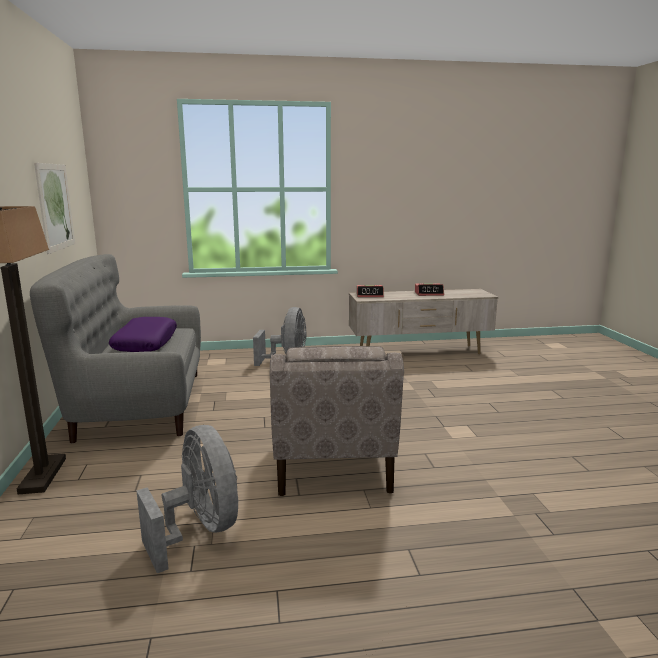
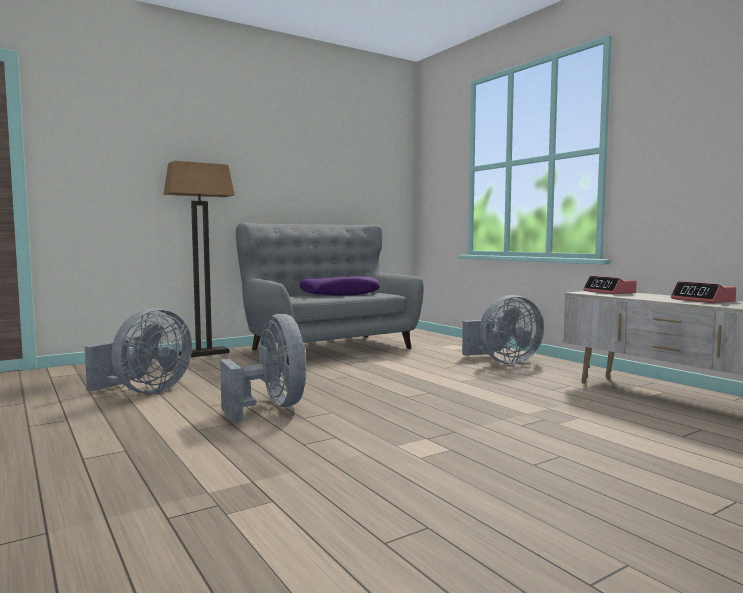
camera: 65 degrees right, 10 degrees down
(55, 207) = (331, 182): picture -> none
(332, 465) = (272, 408): beige armchair -> grey fan

